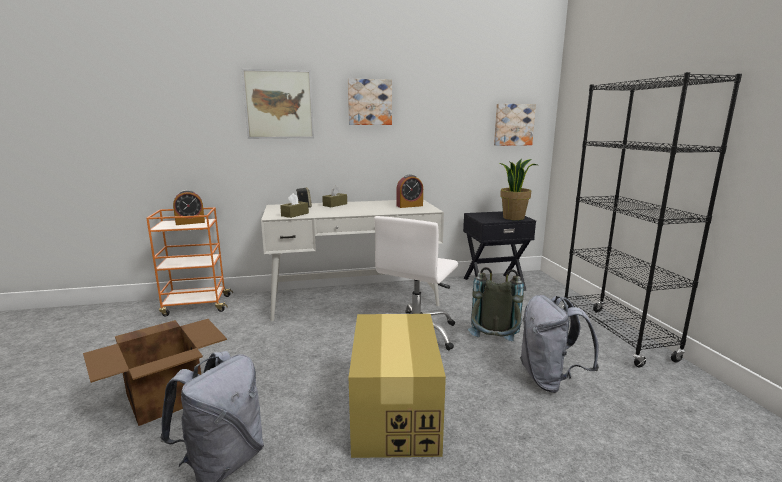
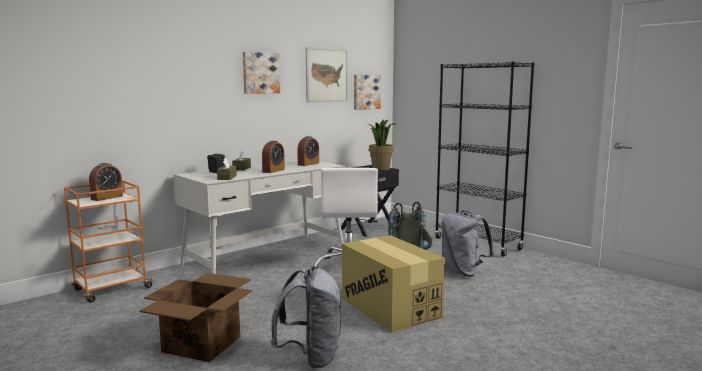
camera: 30 degrees left, 5 degrees down
(279, 104) = (183, 74): picture -> picture (326, 75)
(356, 211) = (273, 171): none -> alarm clock

